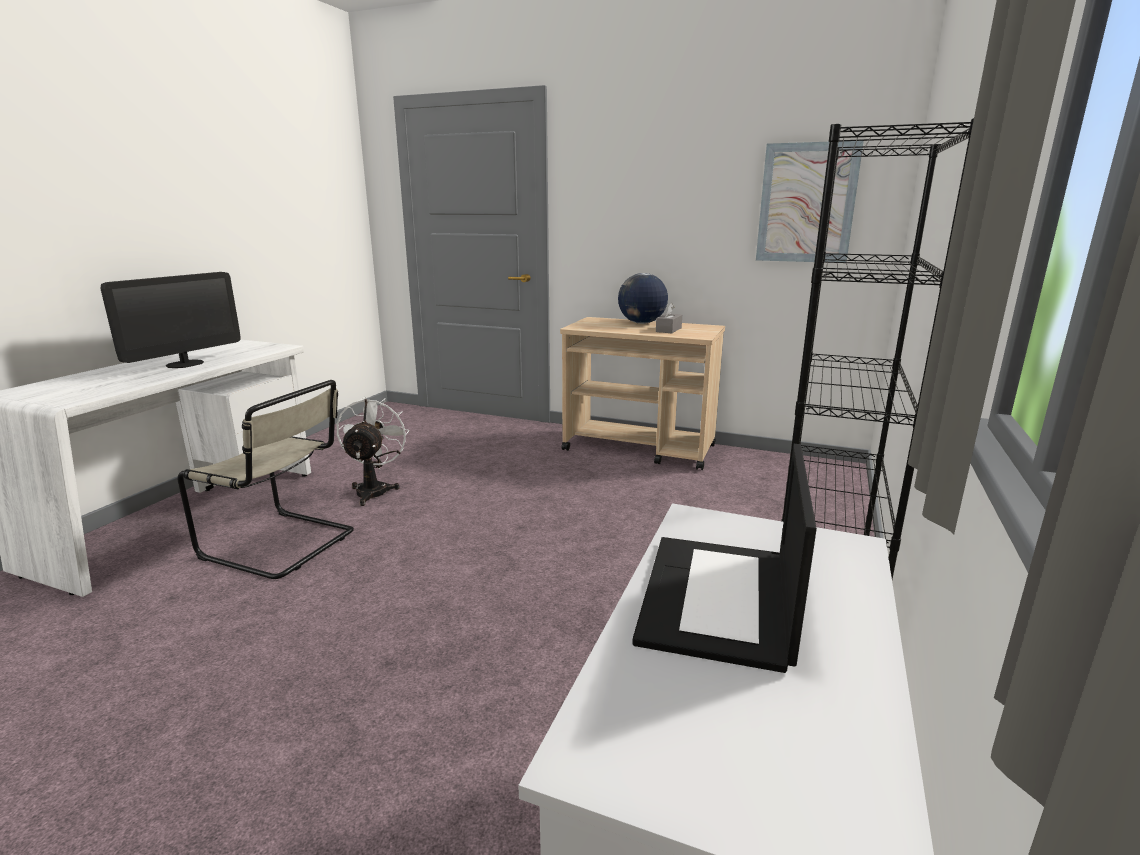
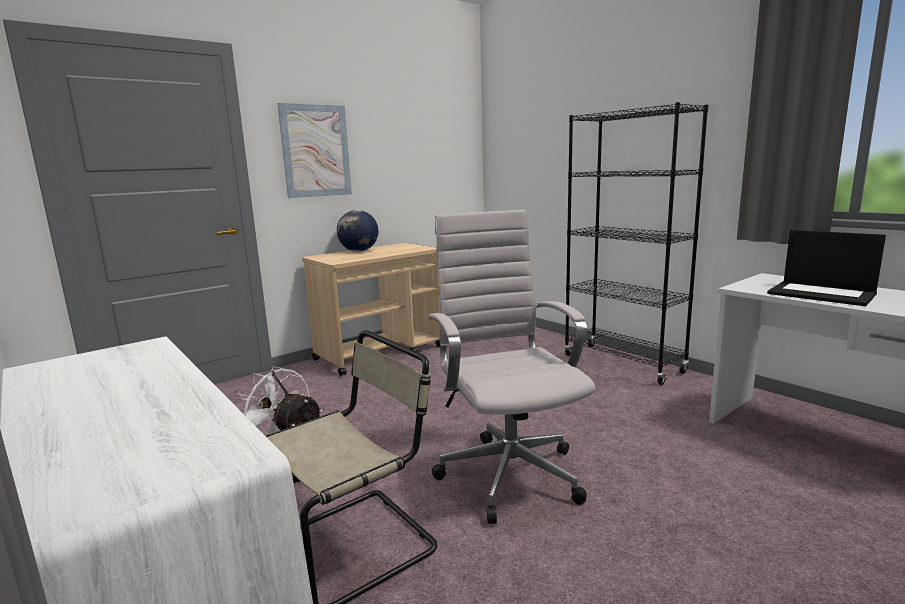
camera: 60 degrees left, 5 degrees down
(185, 364) = (132, 390): monitor -> none
(419, 584) = (508, 472): none -> white office chair
(668, 330) = (394, 250): grey tissue box -> none
(806, 203) = (437, 153): picture -> picture (316, 151)

